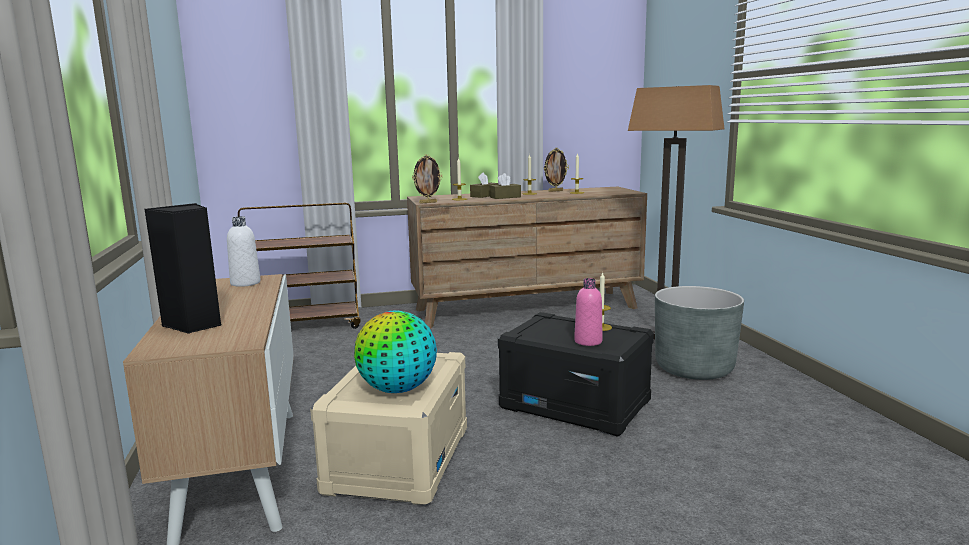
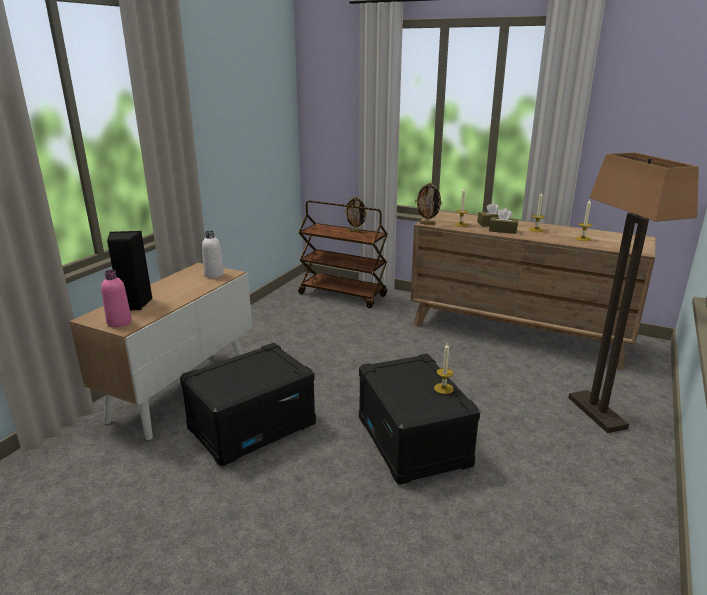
camera: 40 degrees right, 10 degrees up
(397, 390) = (233, 383): globe -> none
(398, 459) = (252, 426): beige storage box -> black storage box
(555, 191) = (570, 231): picture frame -> picture frame (355, 231)
(588, 341) = (407, 398): pink bottle -> pink bottle (119, 322)
(694, 368) = (567, 457): grey planter -> none

